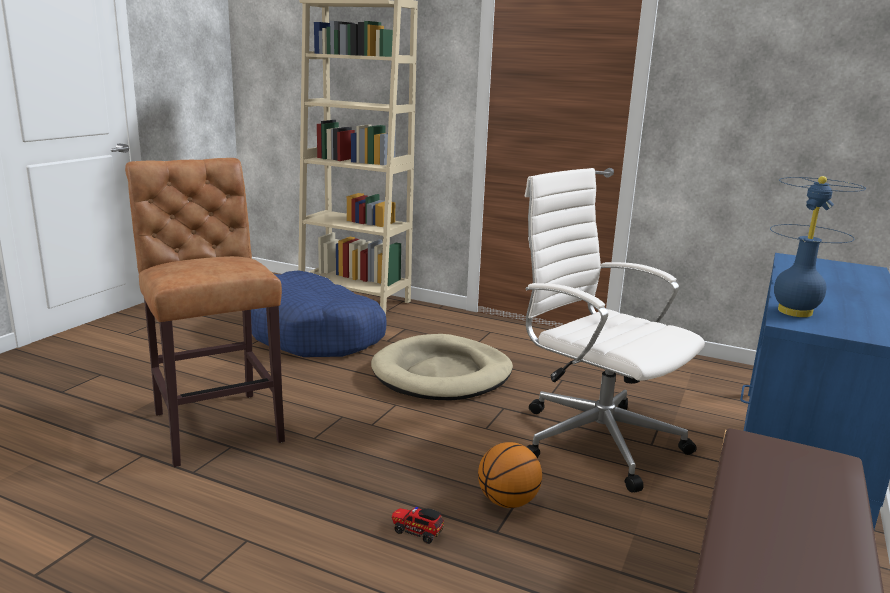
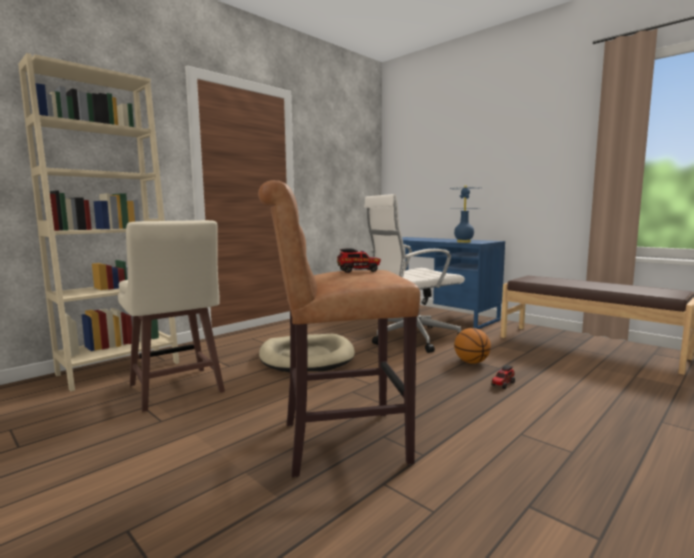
camera: 70 degrees left, 10 degrees down
(212, 264) = (359, 271): none -> toy truck
(314, 334) = (176, 390): blue dog bed -> beige stool

